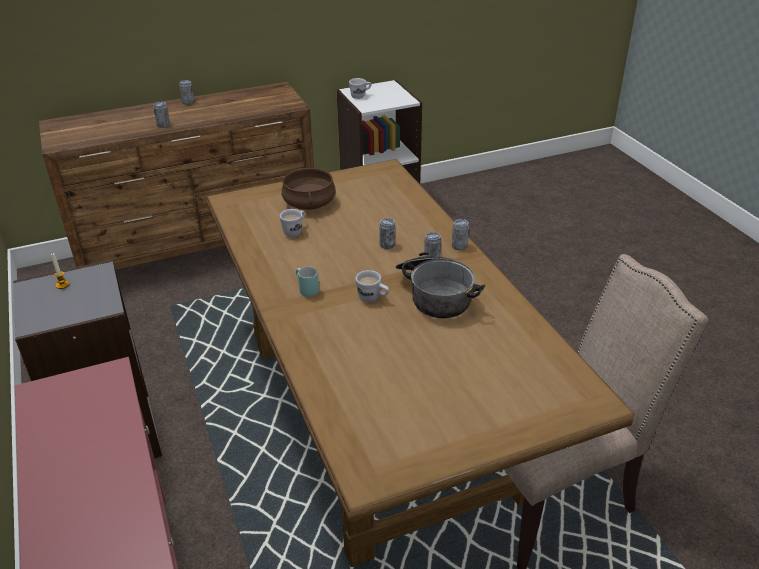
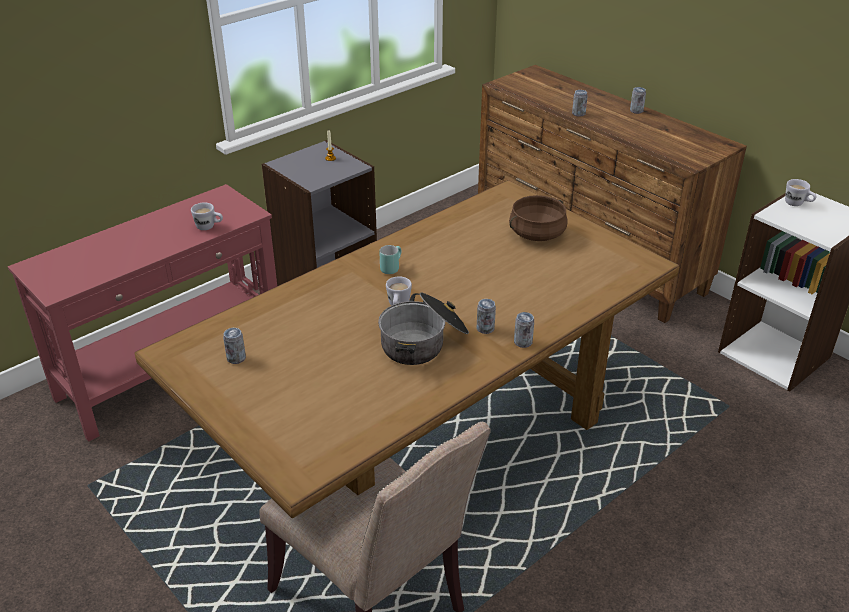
camera: 70 degrees right, 0 degrees up
(295, 231) = (482, 238): white mug -> white mug (209, 227)
(387, 245) = (493, 296): can -> can (236, 358)

